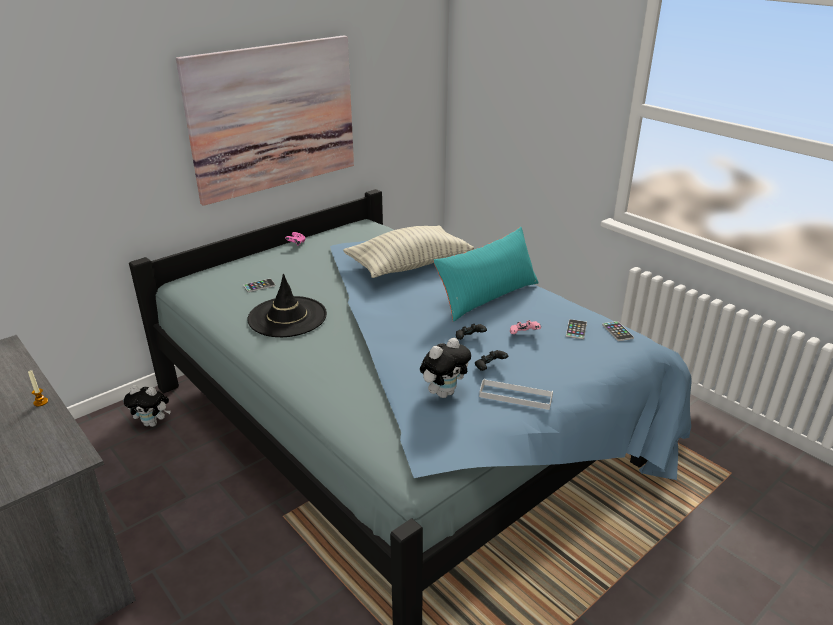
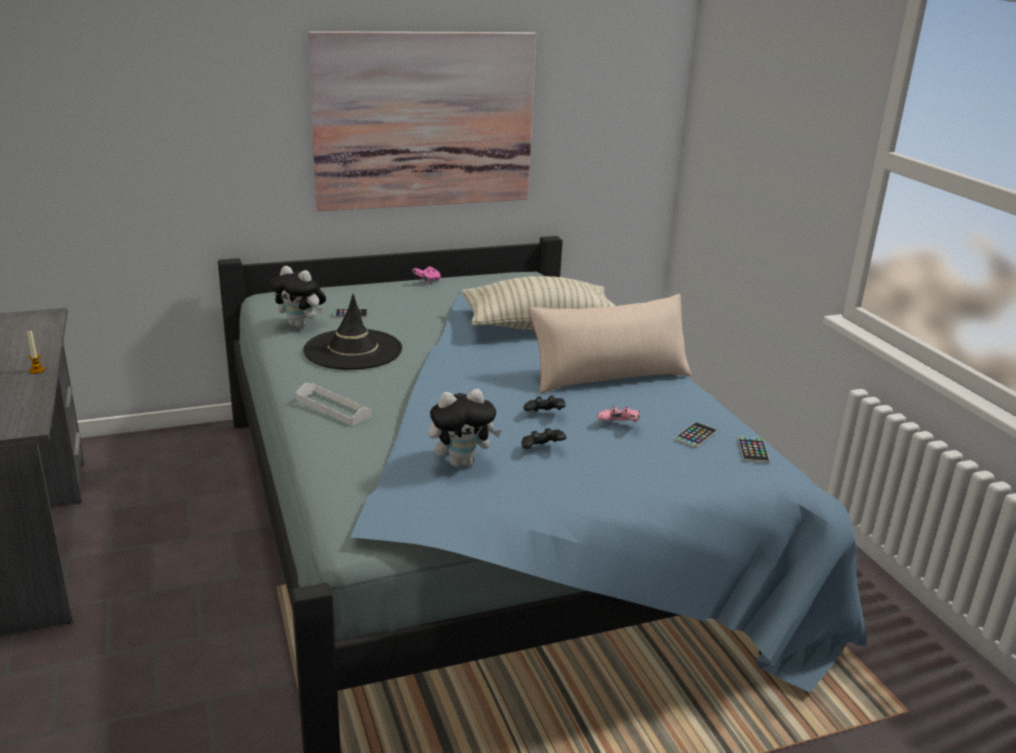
camera: 20 degrees right, 5 degrees down
(153, 423) = (205, 455): plush toy -> plush toy (300, 325)
(487, 296) = (609, 376): turquoise pillow -> beige pillow
(515, 396) = (547, 487): white tray -> white tray (333, 408)

